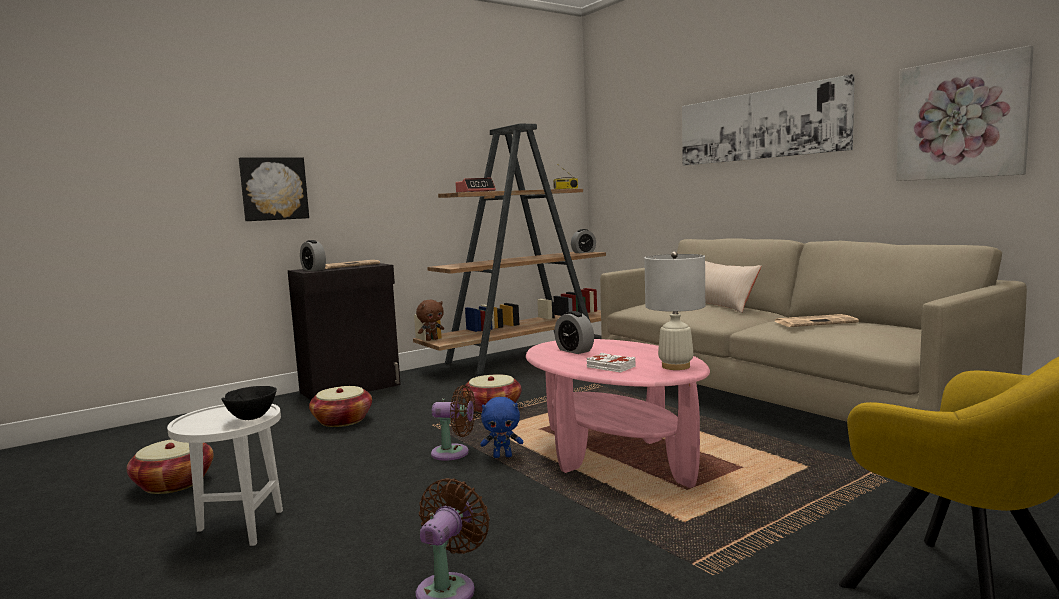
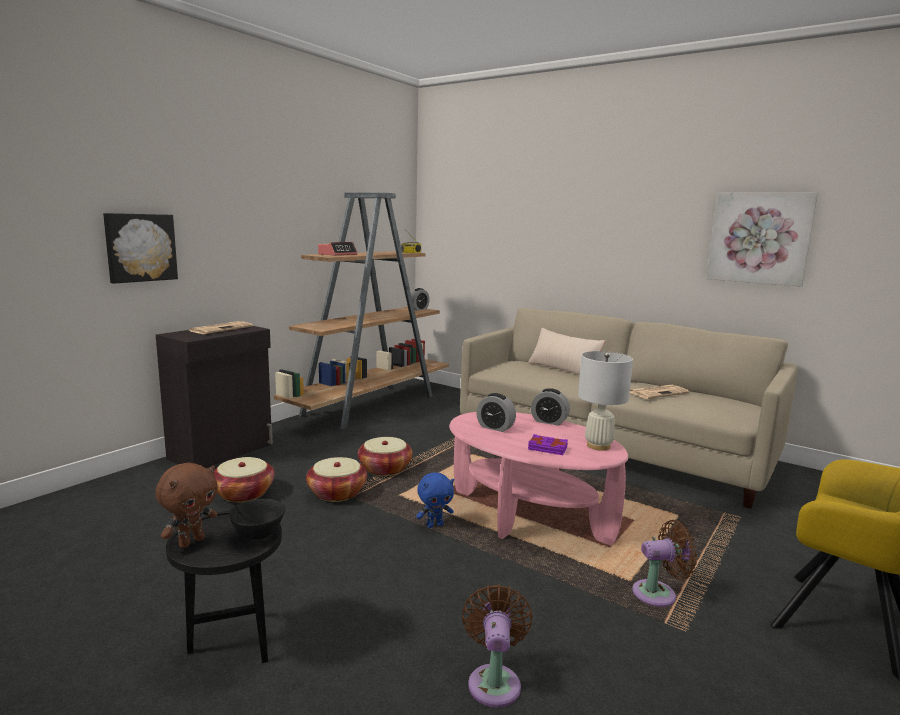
camera: 20 degrees left, 5 degrees up
(174, 483) = (108, 593): basket -> basket (337, 493)
(238, 528) = (232, 643): white side table -> black side table
(313, 270) = (190, 336): alarm clock -> alarm clock (549, 421)
(431, 339) = (295, 397): brown plush toy -> brown plush toy (191, 541)
(454, 453) = (387, 525): brown fan -> brown fan (658, 594)
(610, 367) = (547, 448): white book -> purple book
(759, 125) = (591, 217): picture -> none

